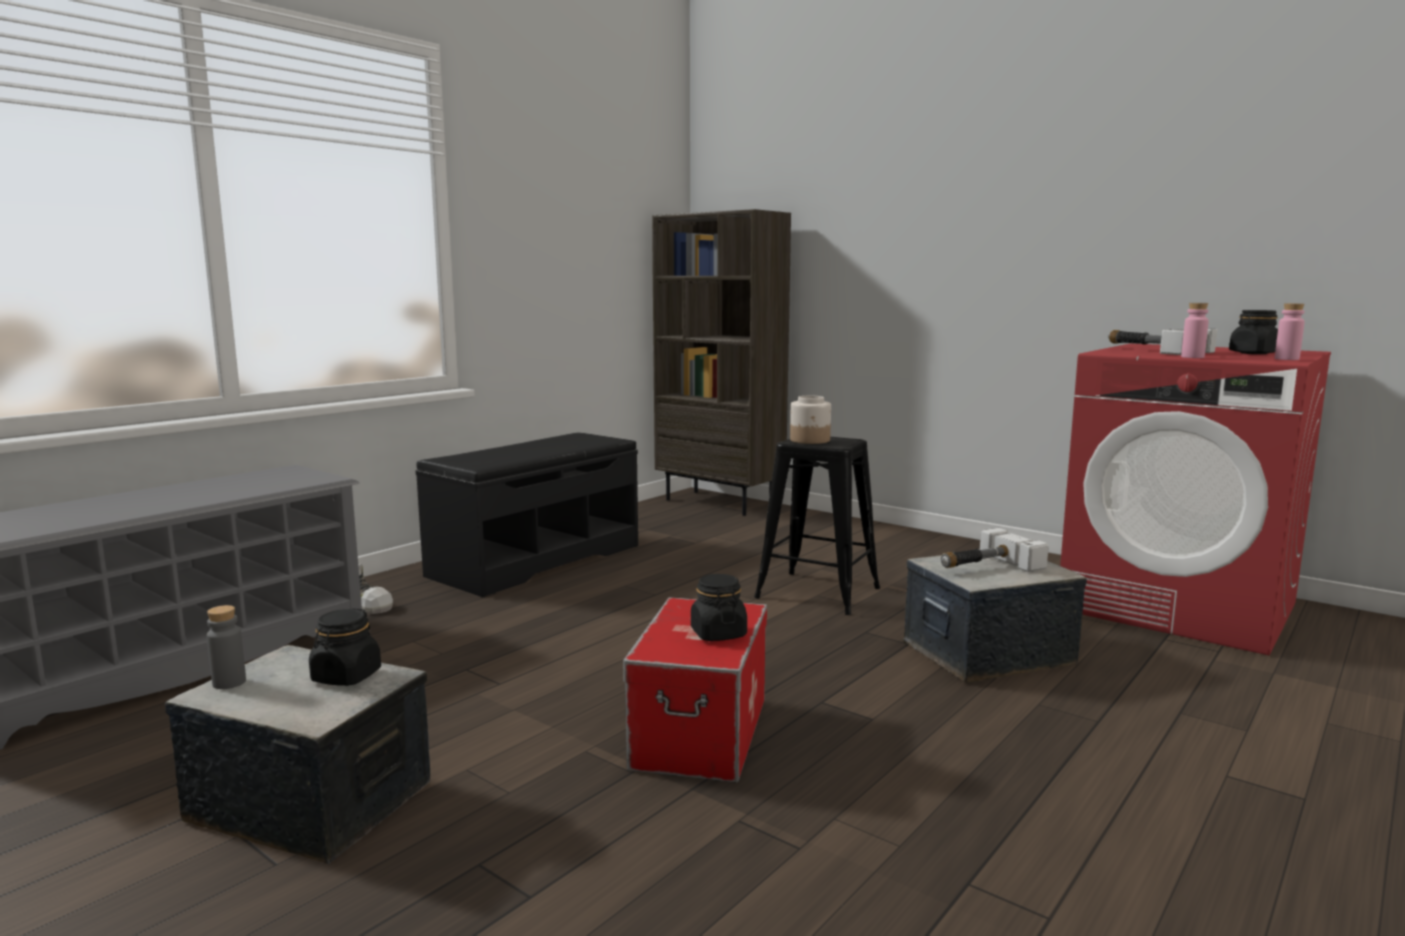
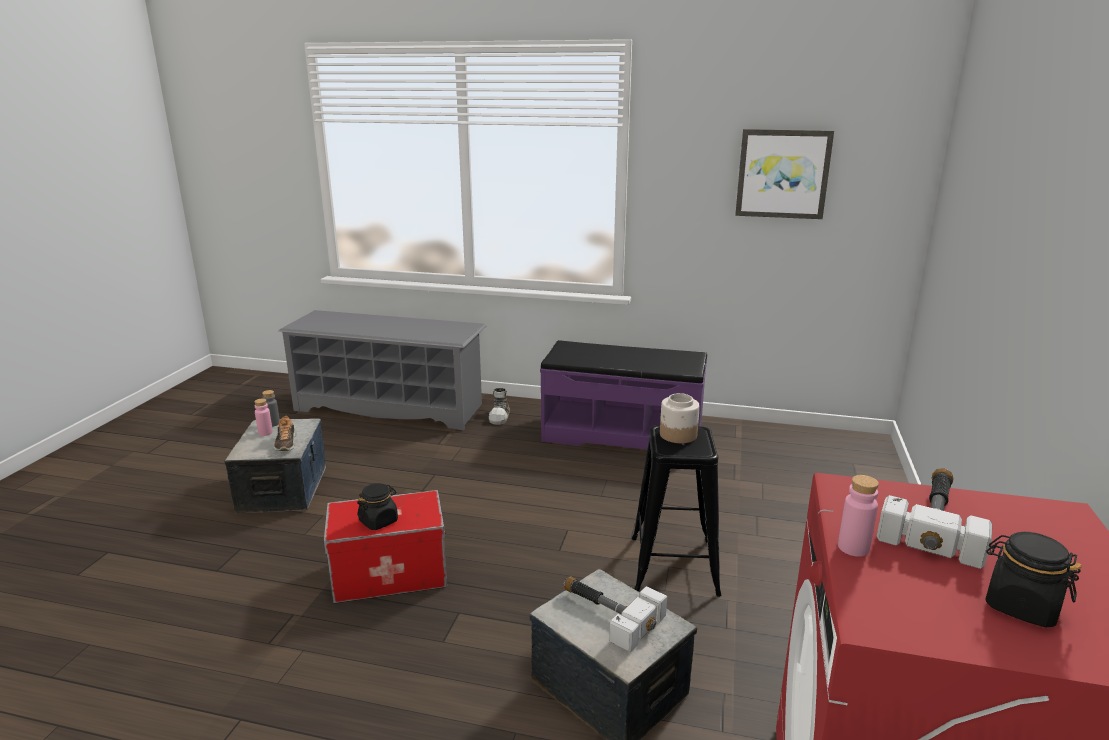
camera: 65 degrees right, 10 degrees up
(346, 677) = (286, 443): black jar -> shoe
(535, 560) = (622, 434): black bench -> purple bench
(591, 223) = (782, 174): none -> picture
(720, 503) = (862, 460): brown bookcase -> none
(1286, 359) = (929, 630): pink bottle -> pink bottle (265, 433)

